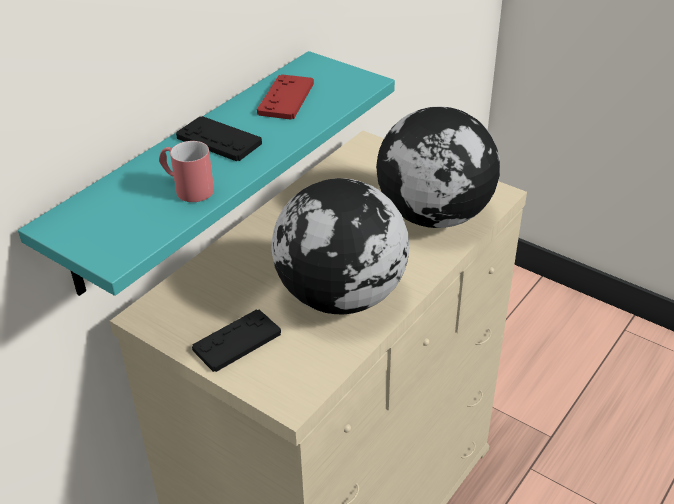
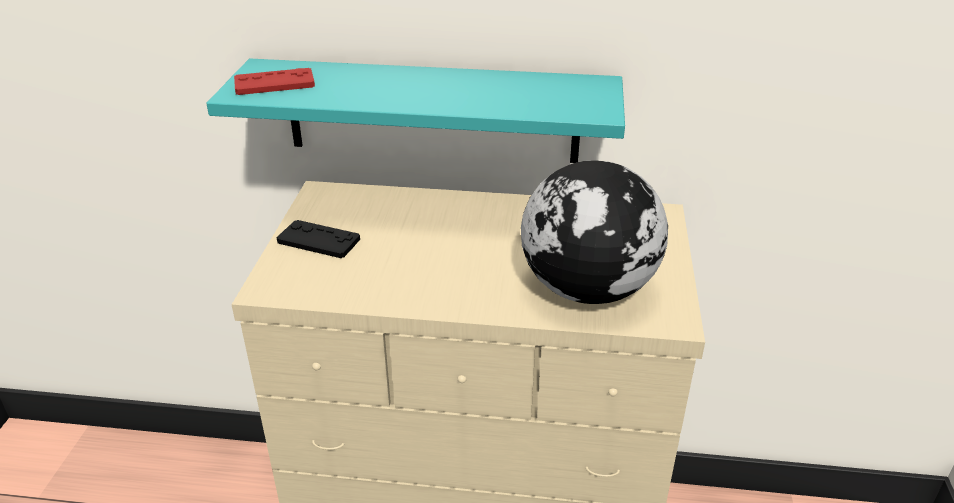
camera: 60 degrees right, 5 degrees down
(187, 188) = (343, 91): red mug -> none
(219, 140) = (424, 83): black game controller -> none
(286, 98) = (522, 89): red game controller -> red game controller (274, 83)
(341, 297) = (413, 273): globe -> none

